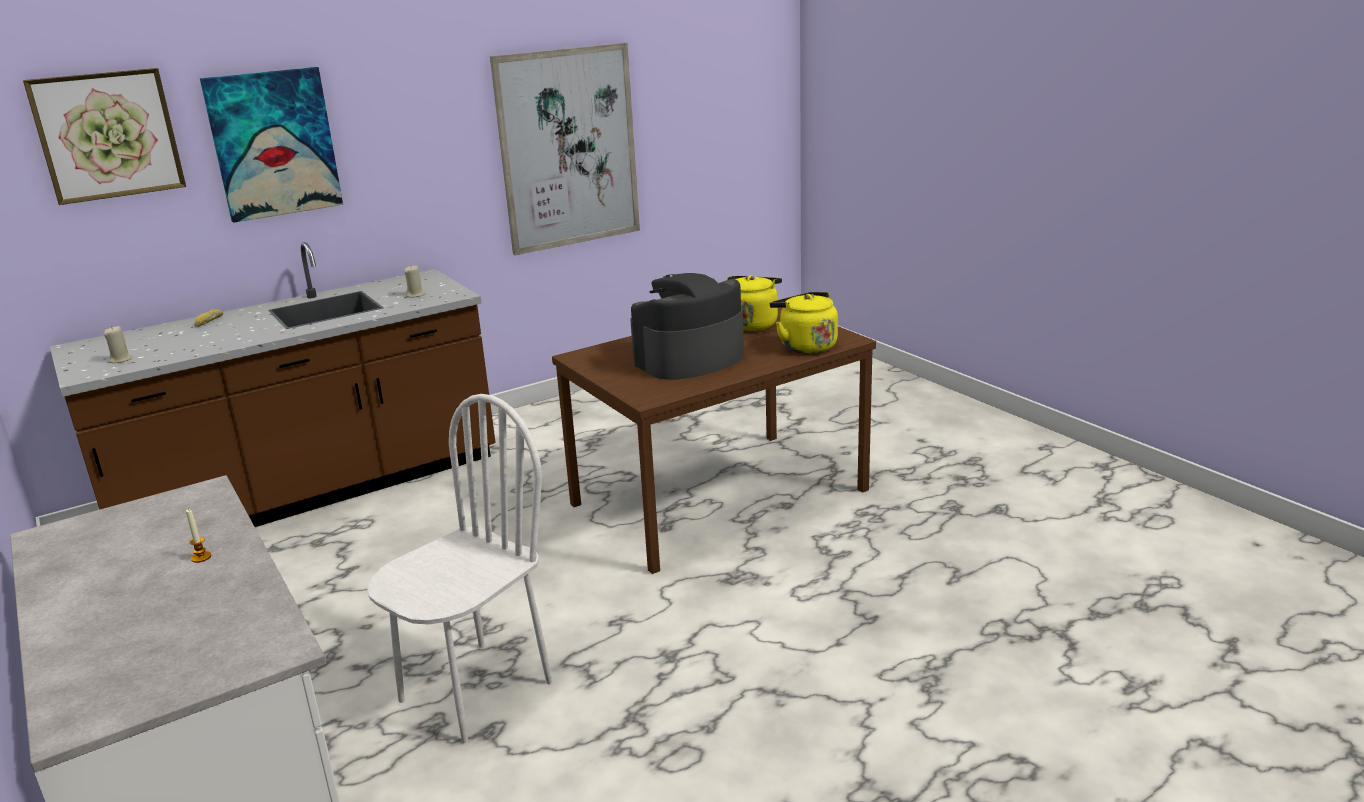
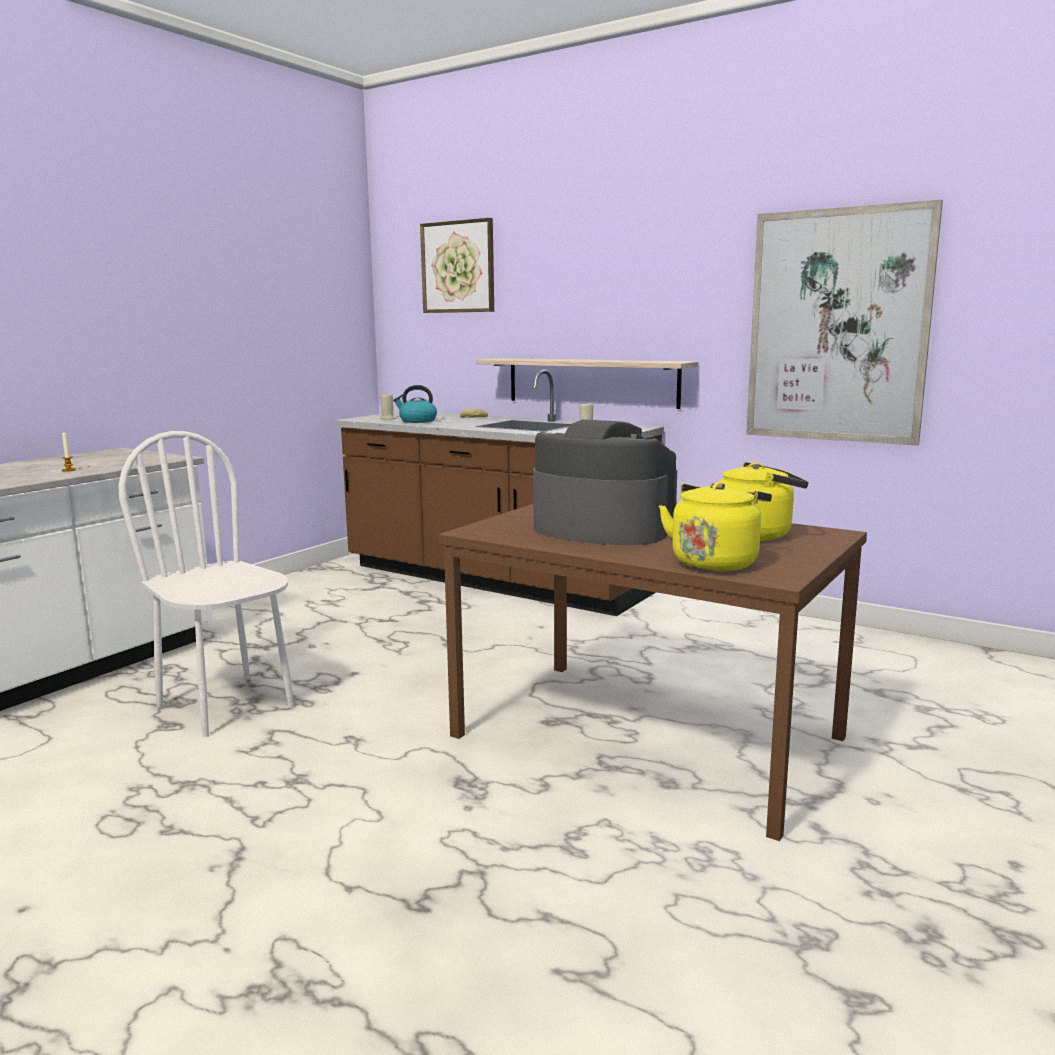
camera: 65 degrees right, 10 degrees down
(182, 348) = (417, 421): none -> kettle
(274, 144) = (556, 286): picture -> none
(342, 243) = (591, 382): none -> shelf
(475, 691) = (226, 705): white chair -> white chair turned 150 degrees counterclockwise

